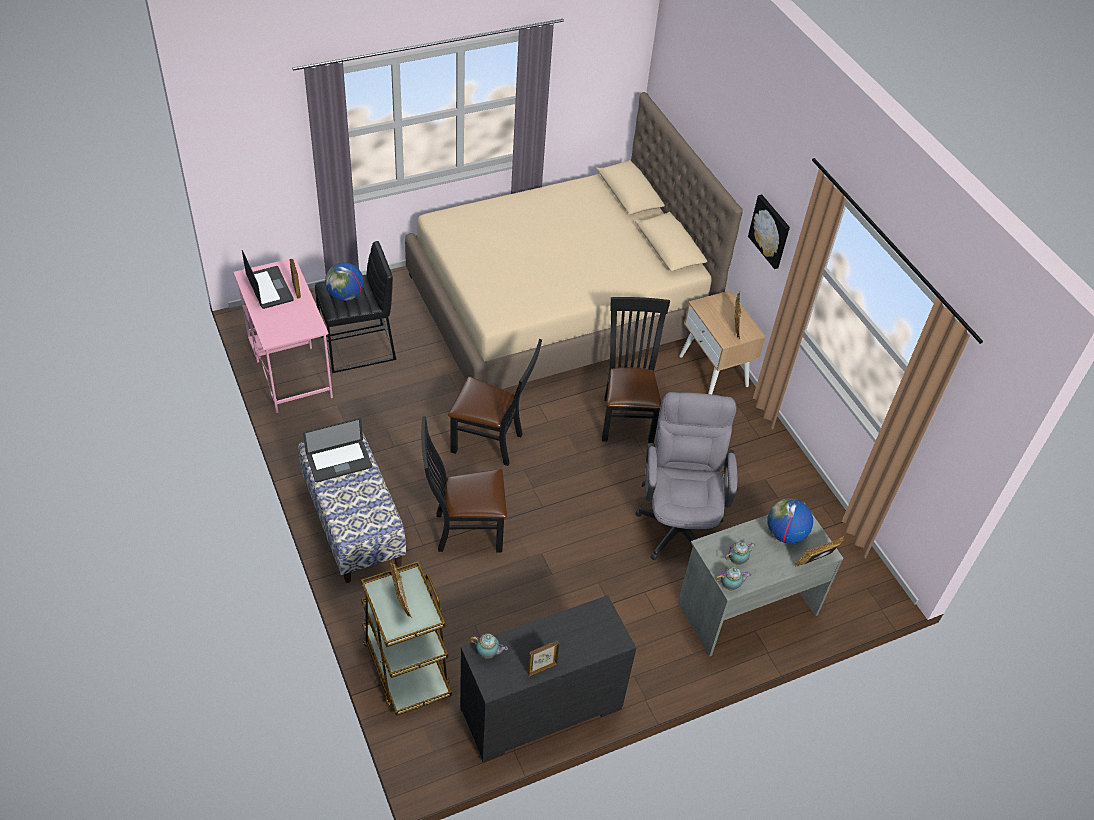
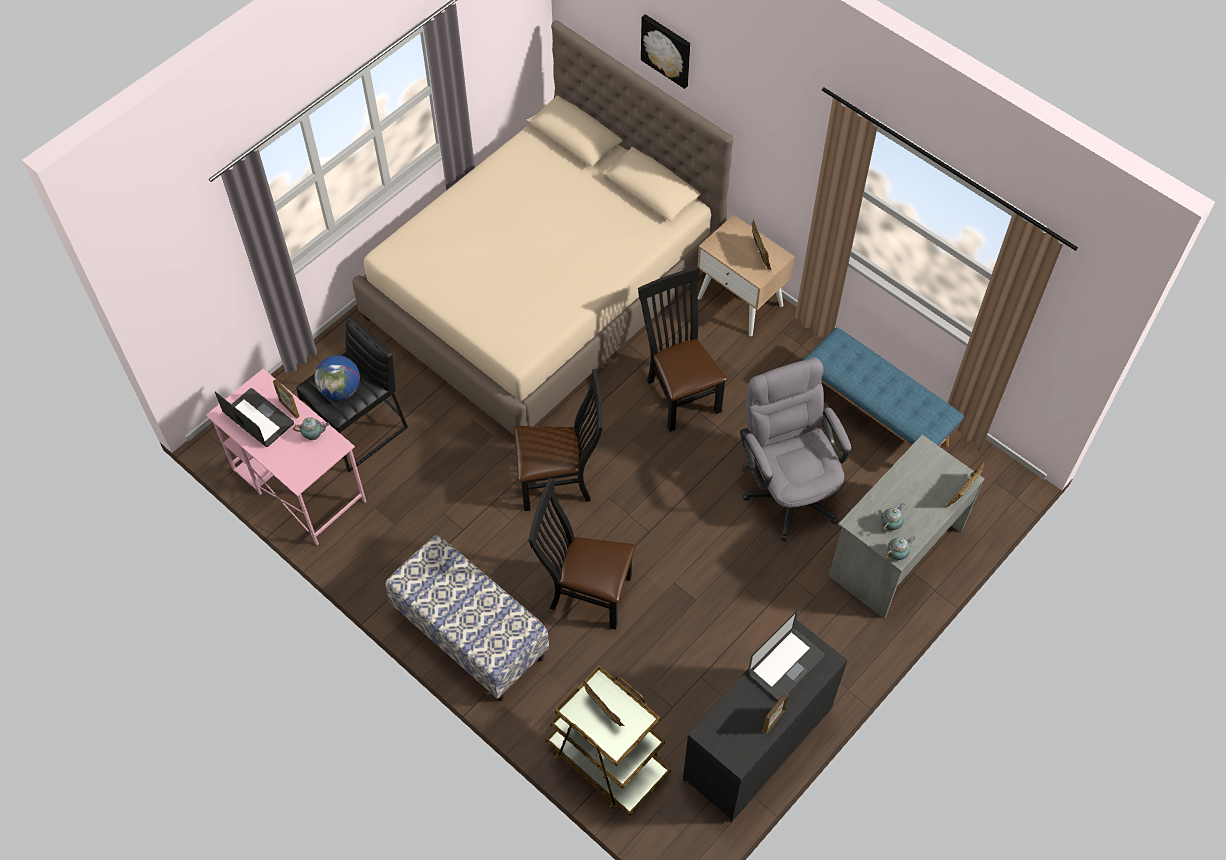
camera: 20 degrees left, 10 degrees up
(339, 462) = (440, 584): laptop -> laptop (786, 665)
(463, 530) = (585, 592): black chair -> black chair turned 45 degrees clockwise
(488, 654) = (717, 729): teapot -> teapot (314, 435)
(770, 231) = (774, 153): picture -> picture (667, 50)
(784, 496) = (874, 417): none -> blue bench
(785, 534) = (920, 476): globe -> none

